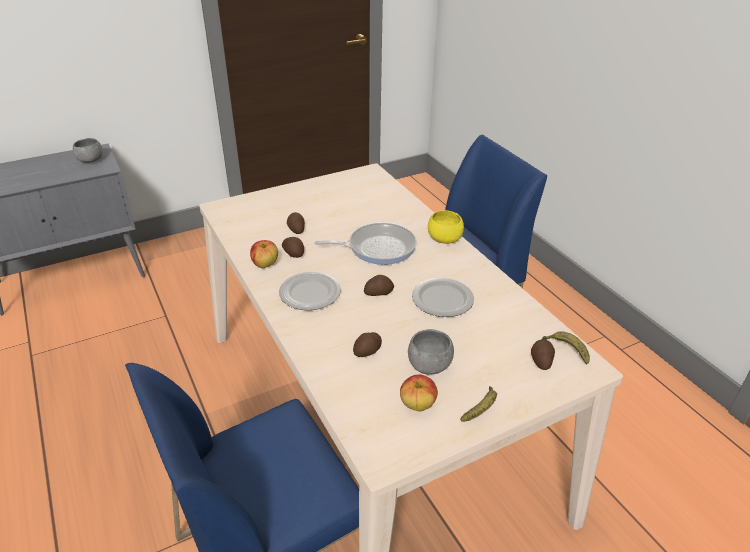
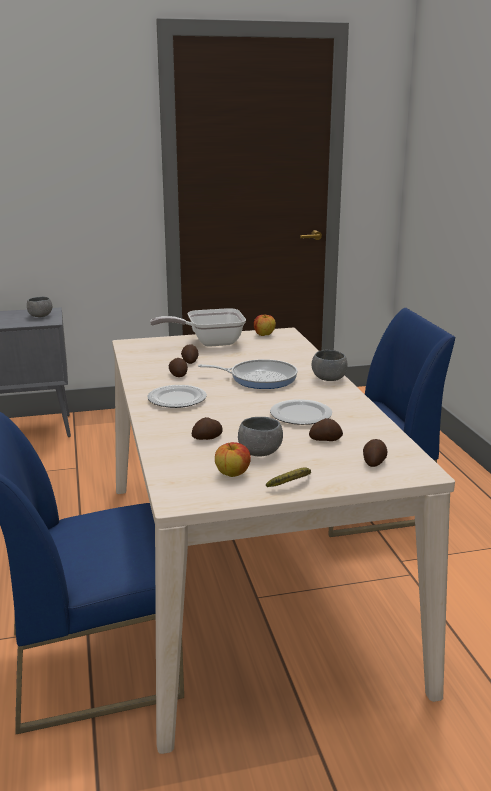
camera: 15 degrees right, 15 degrees down
(265, 264) = (148, 379): apple -> apple (264, 335)
(303, 197) = (209, 342): none -> frying pan
(378, 292) = (241, 405): potato -> potato (325, 439)
(444, 239) = (328, 379): yellow bowl -> grey bowl
(566, 350) = (406, 458): banana -> none

